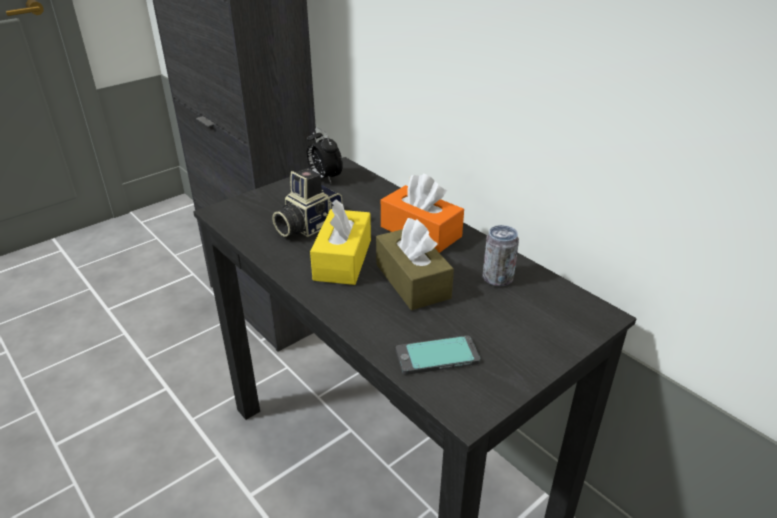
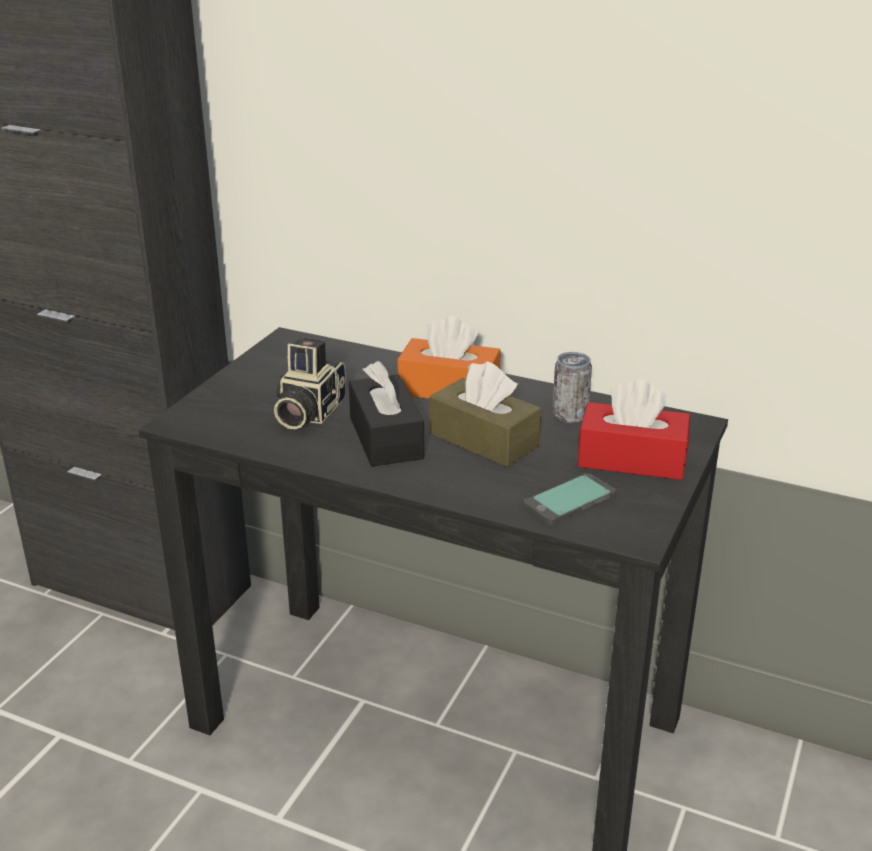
camera: 25 degrees left, 5 degrees down
(324, 178) = (277, 356): alarm clock -> none
(343, 259) = (386, 438): yellow tissue box -> black tissue box
(519, 333) = (632, 459): none -> red tissue box

